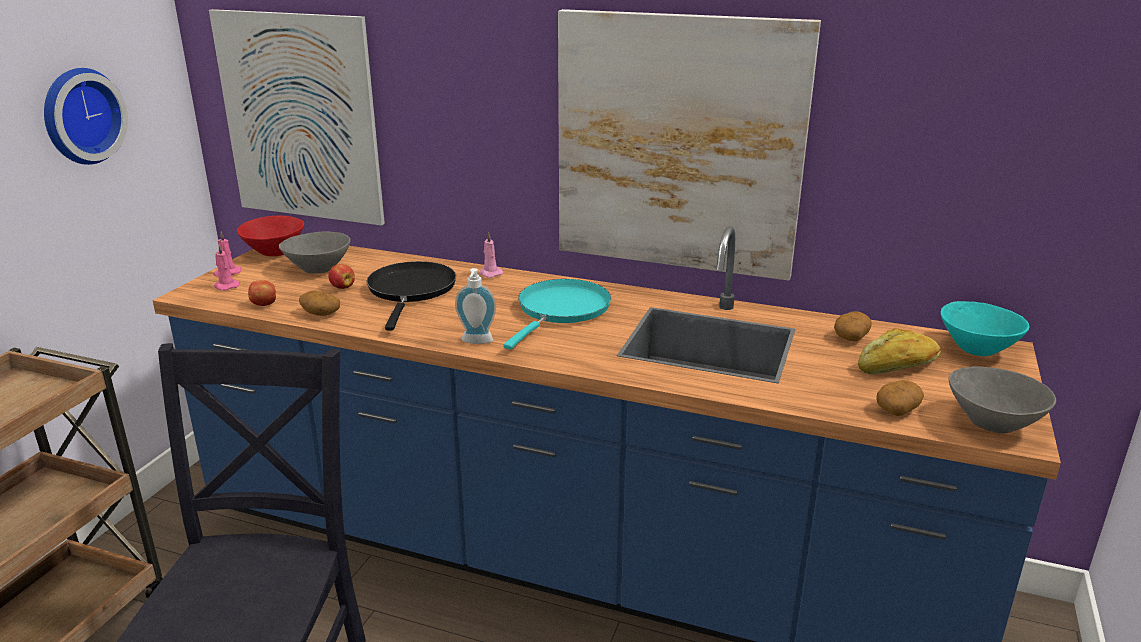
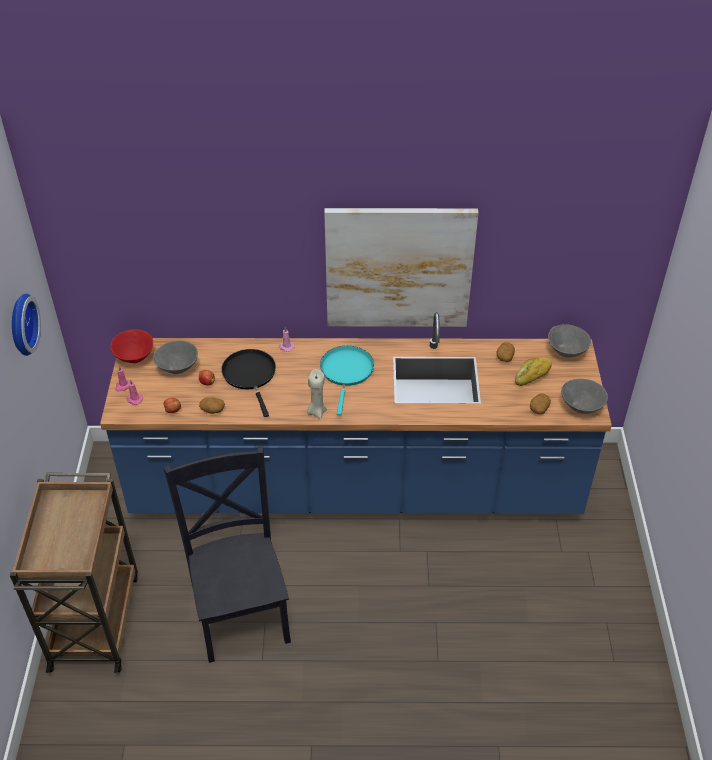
camera: 20 degrees left, 20 degrees up
(300, 118) = (135, 271): picture -> none
(476, 342) = (316, 411): soap dispenser -> beige candle
(976, 348) = (566, 351): turquoise bowl -> grey bowl

